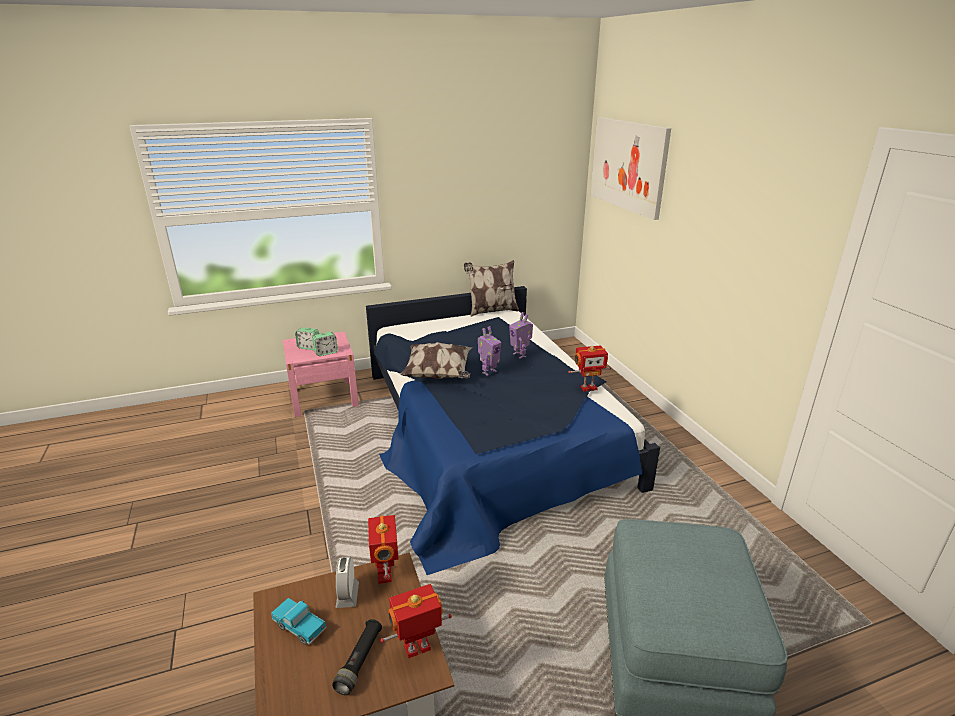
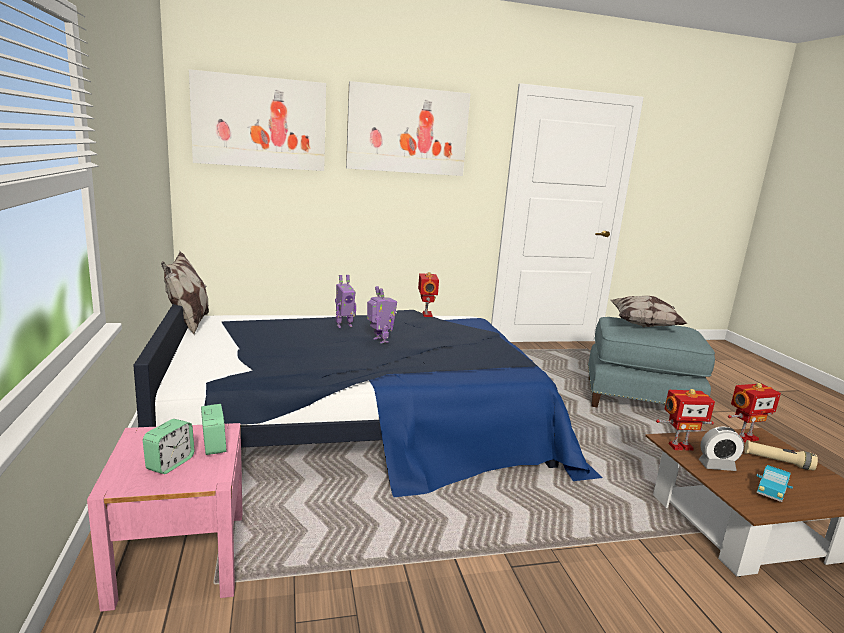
camera: 85 degrees left, 10 degrees down
(359, 661) = (777, 462): black flashlight -> beige flashlight
(418, 649) = (745, 437): toy robot -> toy robot turned 90 degrees counterclockwise
(438, 375) = (375, 363): pillow -> pillow (644, 325)
(728, 187) = (407, 130): none -> picture

